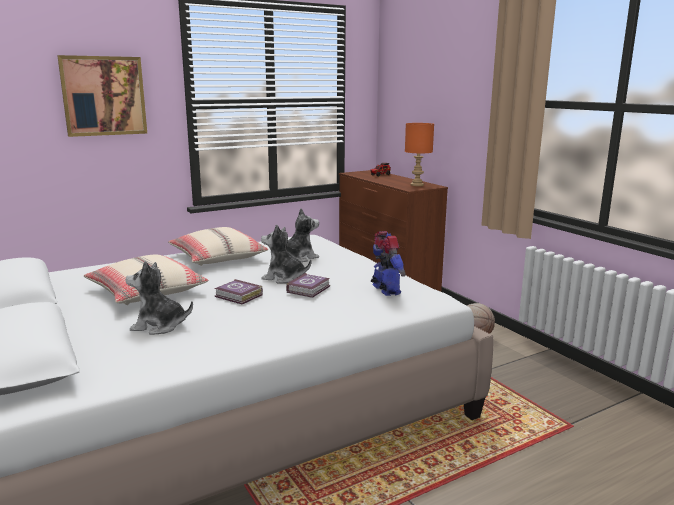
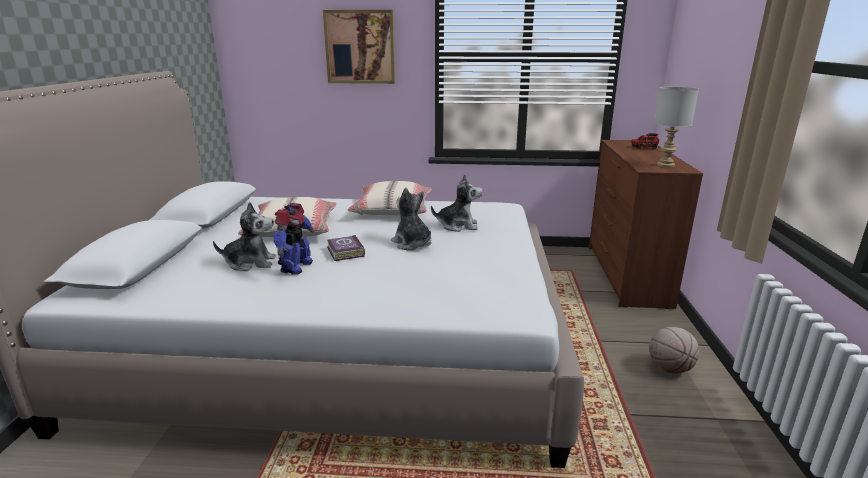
camera: 35 degrees right, 5 degrees up
(159, 326) = (250, 263): plush toy -> plush toy turned 135 degrees clockwise
(309, 289) = (409, 261): book -> none
(385, 290) = (477, 284): toy robot -> toy robot (295, 267)
(417, 185) = (666, 165): orange table lamp -> grey table lamp

